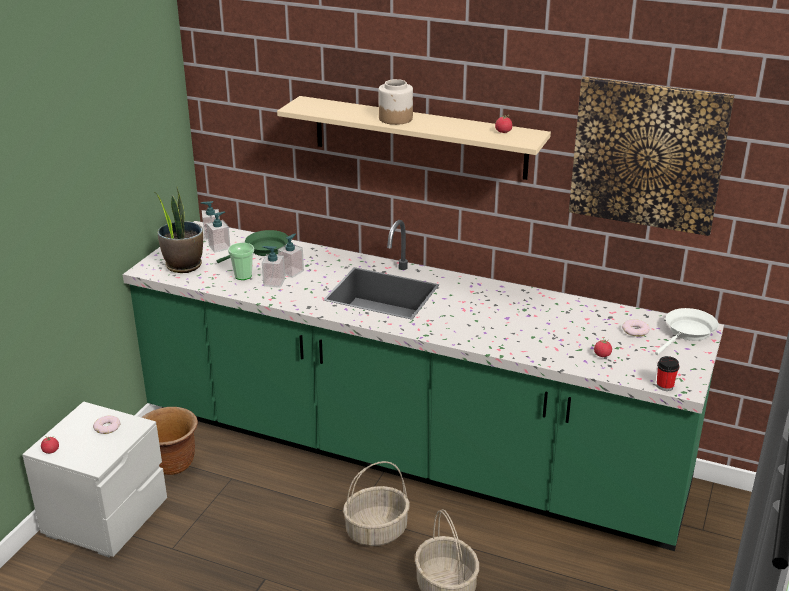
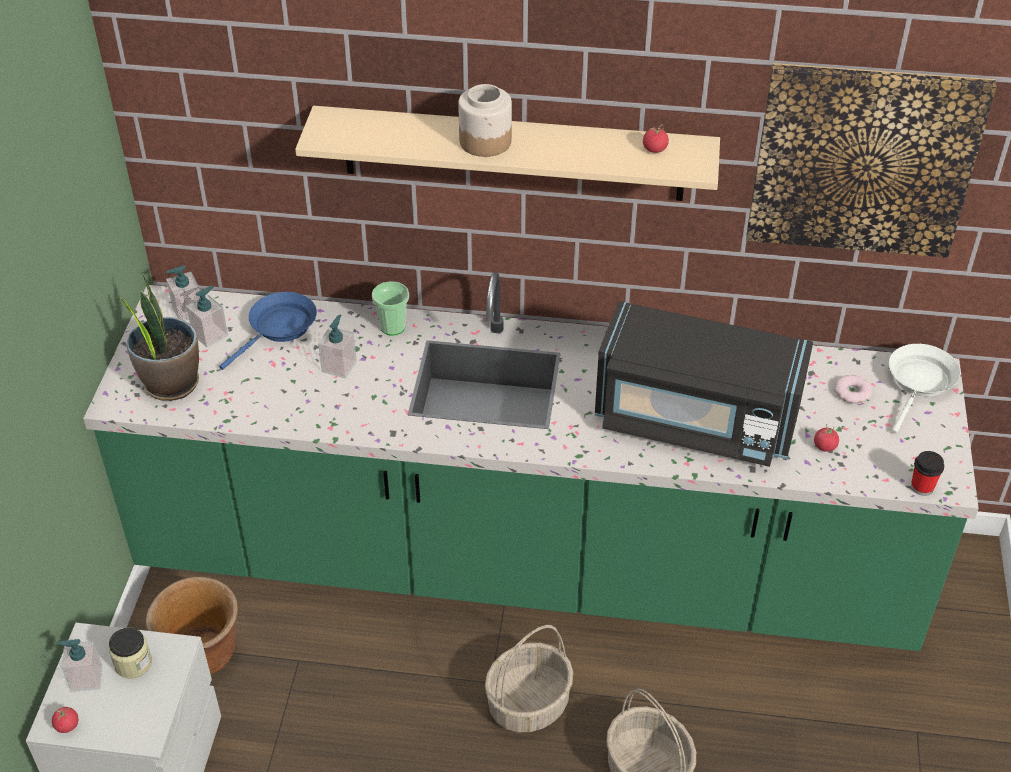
camera: 15 degrees left, 15 degrees up
(107, 427) = (133, 663): donut -> jar
(243, 276) = (271, 388): cup -> cup (392, 327)
(263, 250) = (279, 329): green frying pan -> blue frying pan
(274, 282) = (322, 393): soap dispenser -> soap dispenser (86, 678)
(515, 329) = (695, 420): none -> black microwave

